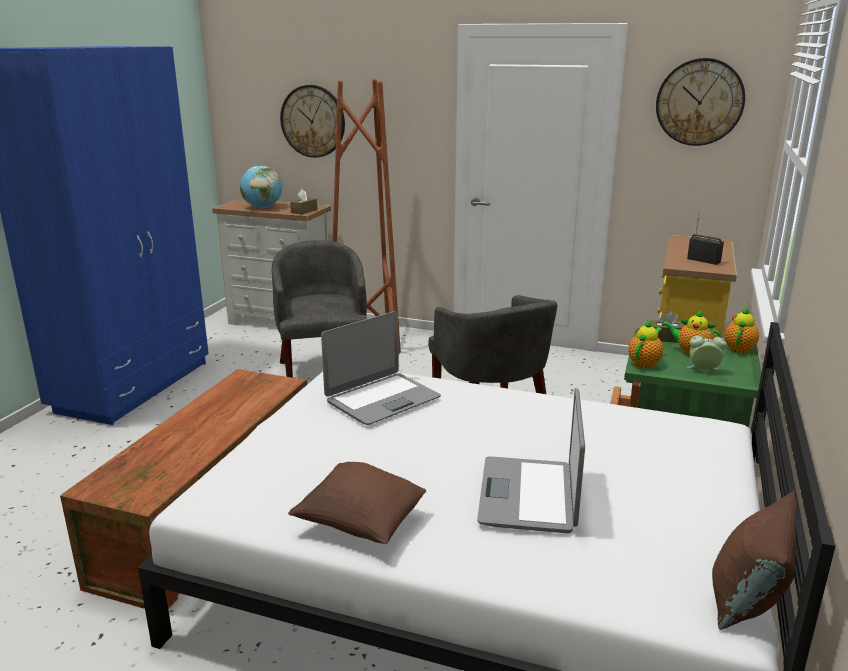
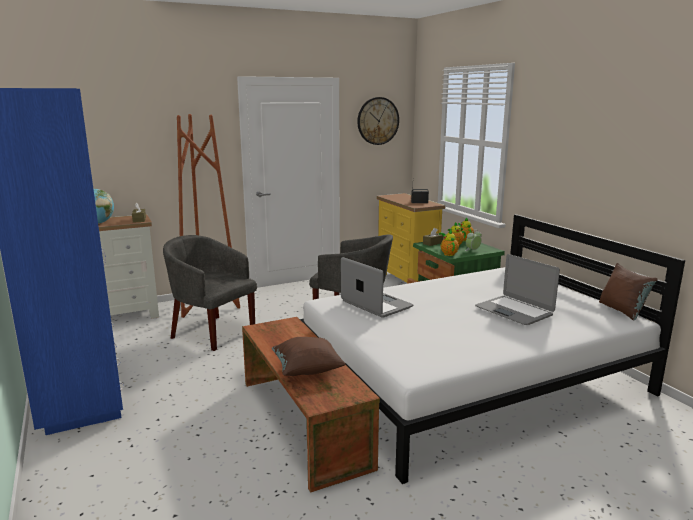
camera: 45 degrees left, 5 degrees down
(313, 121) = (123, 150): wall clock -> none
(360, 523) = (487, 346): brown pillow -> brown pillow (307, 371)
(382, 399) = (376, 304): laptop -> laptop turned 45 degrees counterclockwise

